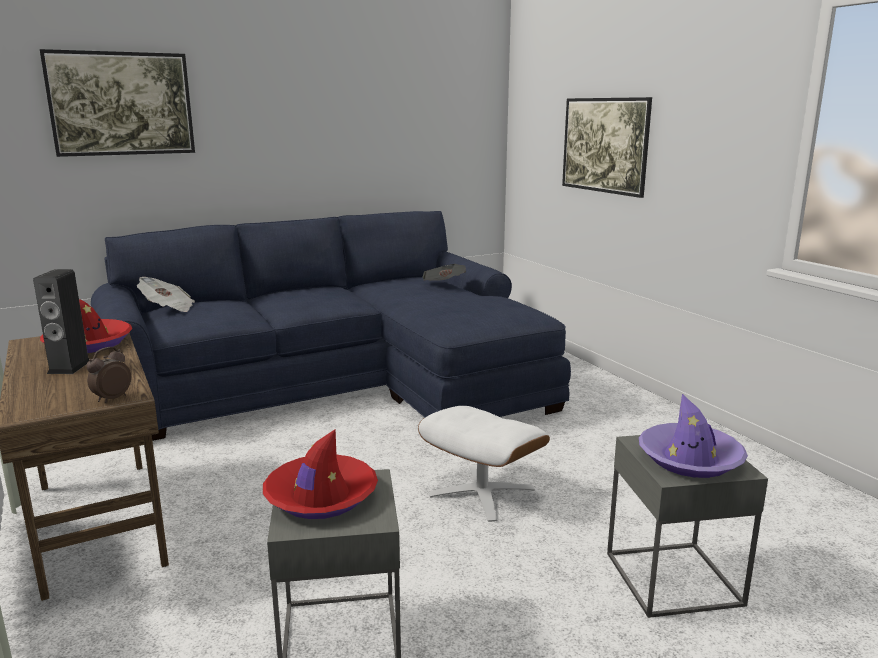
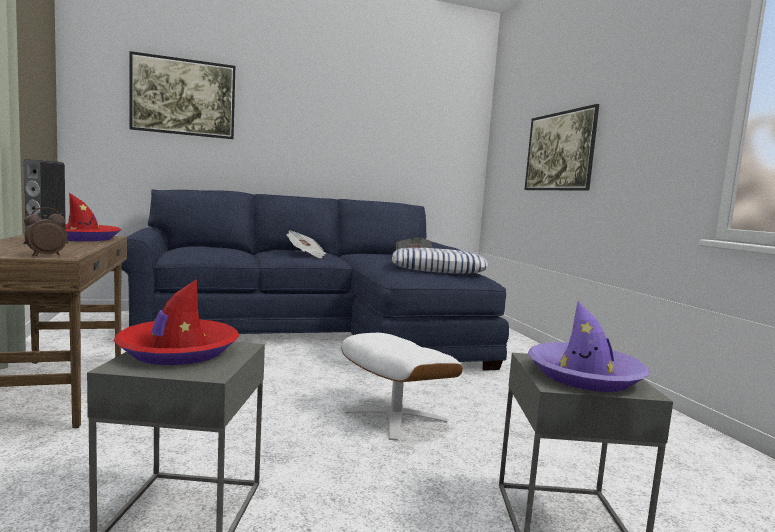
camera: 10 degrees right, 10 degrees down
(168, 308) = (185, 246): newspaper -> newspaper (306, 255)
(486, 308) = (438, 269): none -> pillow

